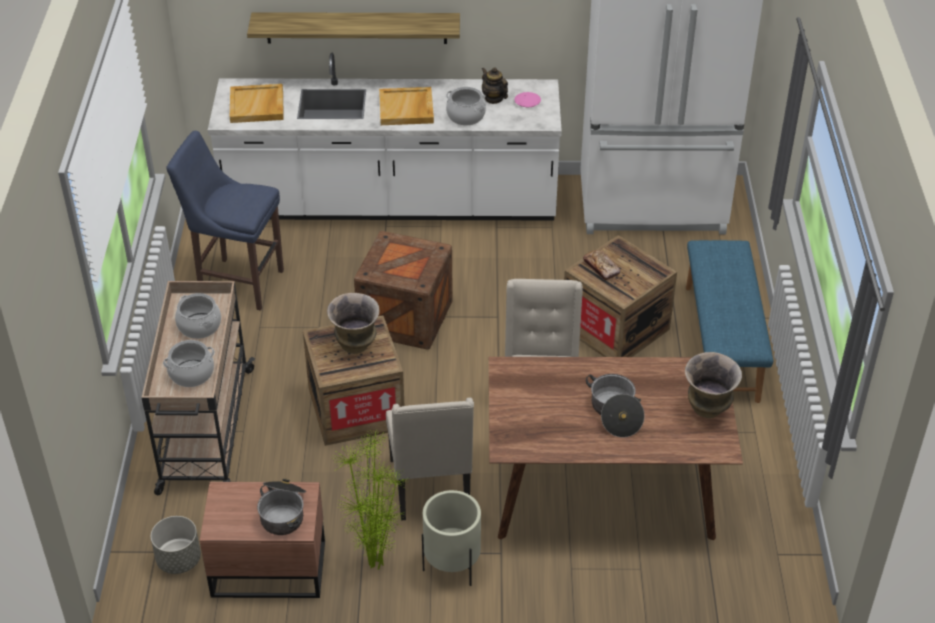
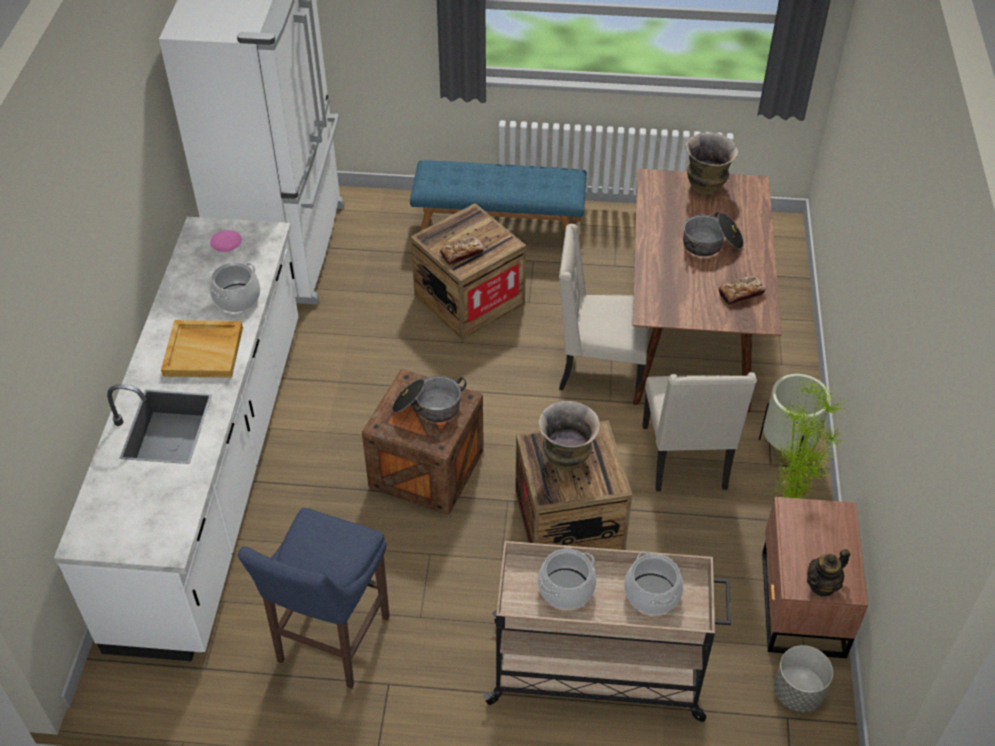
camera: 85 degrees left, 5 degrees up
(257, 106) = (145, 508): beige tray -> none
(283, 512) = (820, 527): cooking pot -> cooking pot (428, 407)
(356, 27) = (88, 344): shelf -> none
(432, 488) = (686, 459): beige chair -> beige chair turned 90 degrees clockwise
(494, 98) = (208, 271): teapot -> teapot (822, 585)
(544, 433) = (741, 293): none -> bread

